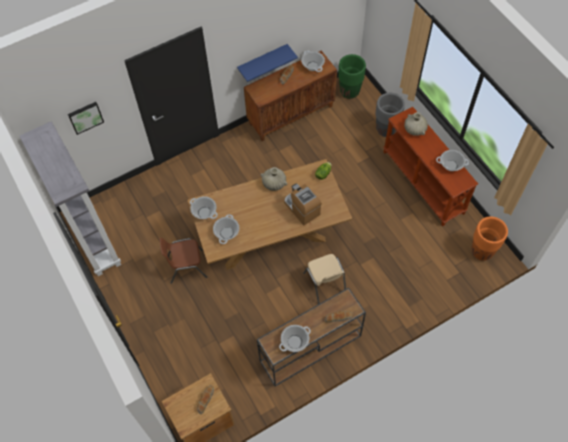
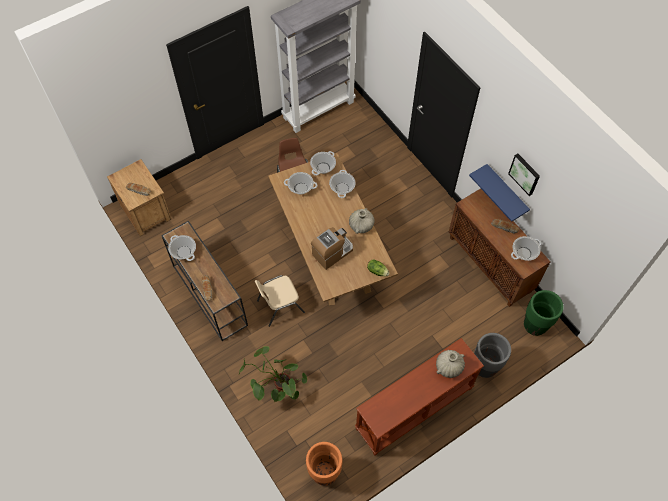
camera: 85 degrees right, 0 degrees up
(85, 117) = (386, 35): picture -> picture (525, 173)
(407, 288) = (276, 387): none -> potted plant
(451, 165) = (401, 407): cooking pot -> cooking pot (342, 188)

